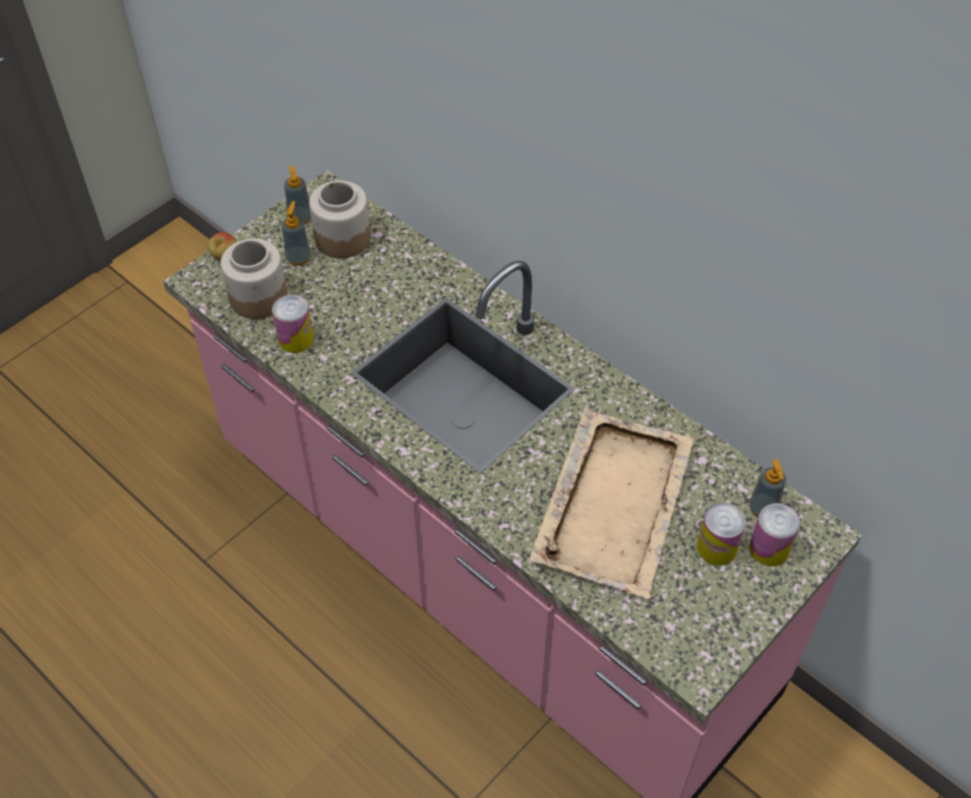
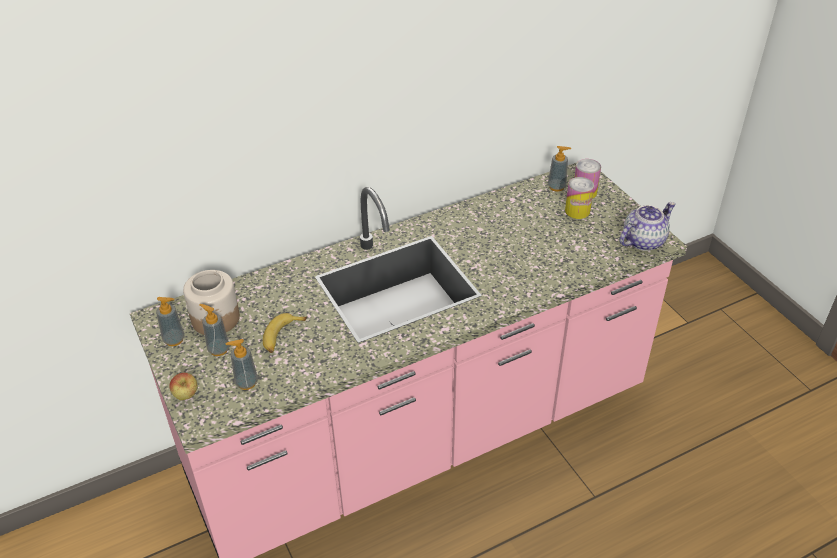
camera: 70 degrees left, 10 degrees down
(258, 298) = (246, 382): jar -> soap dispenser
(296, 339) = (305, 367): can -> none
(335, 303) = (282, 336): none -> banana
(614, 502) = (529, 241): beige tray -> none
(688, 650) = (643, 240): none -> teapot

